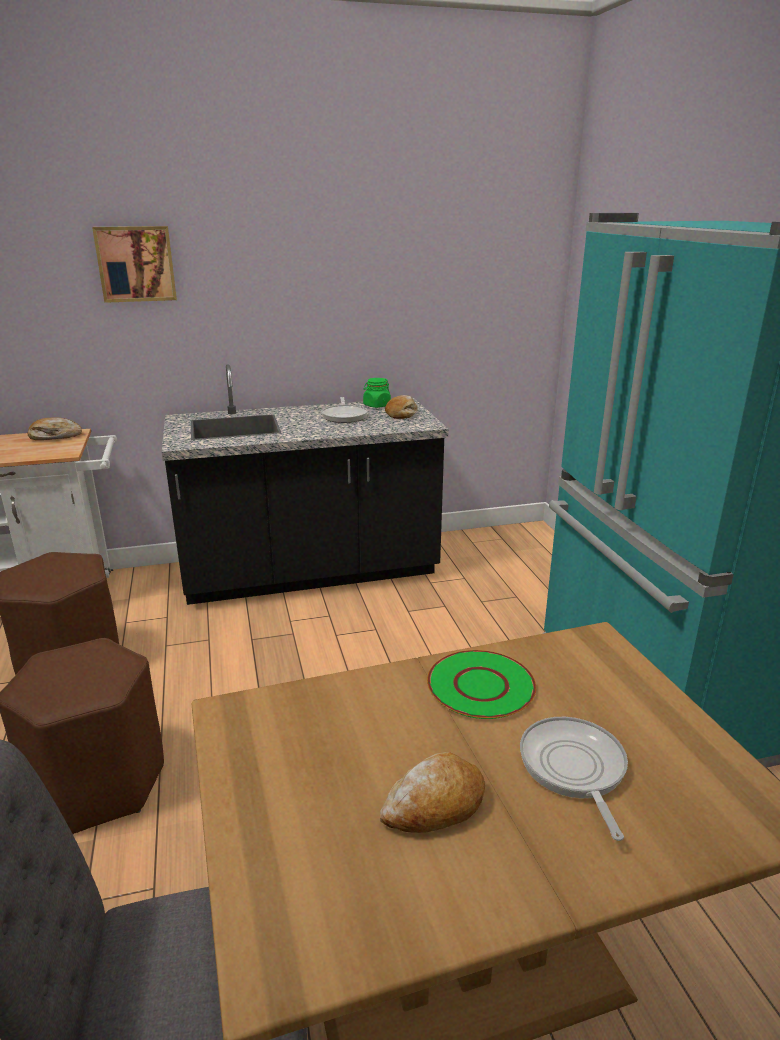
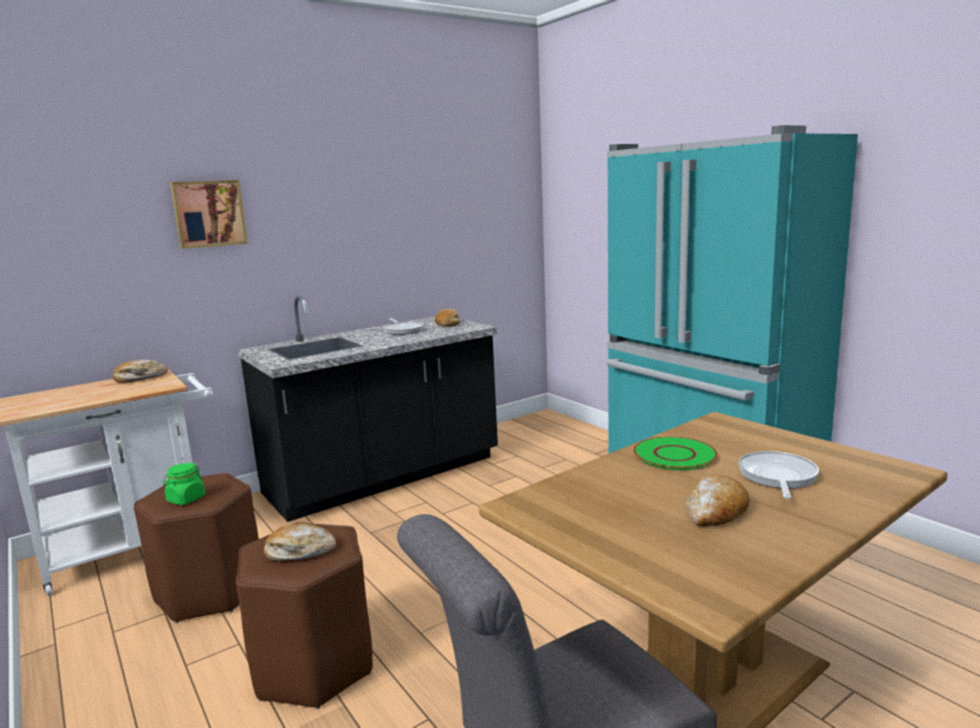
camera: 20 degrees left, 10 degrees down
(72, 678) = (300, 551): none -> bread
(376, 405) = (420, 322): green jar -> green jar (186, 499)
(573, 769) = (777, 477): frying pan -> frying pan turned 45 degrees clockwise

